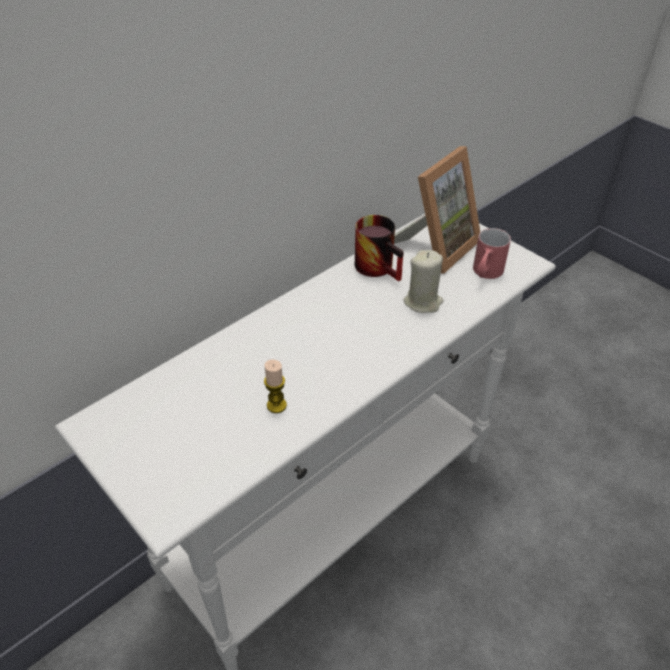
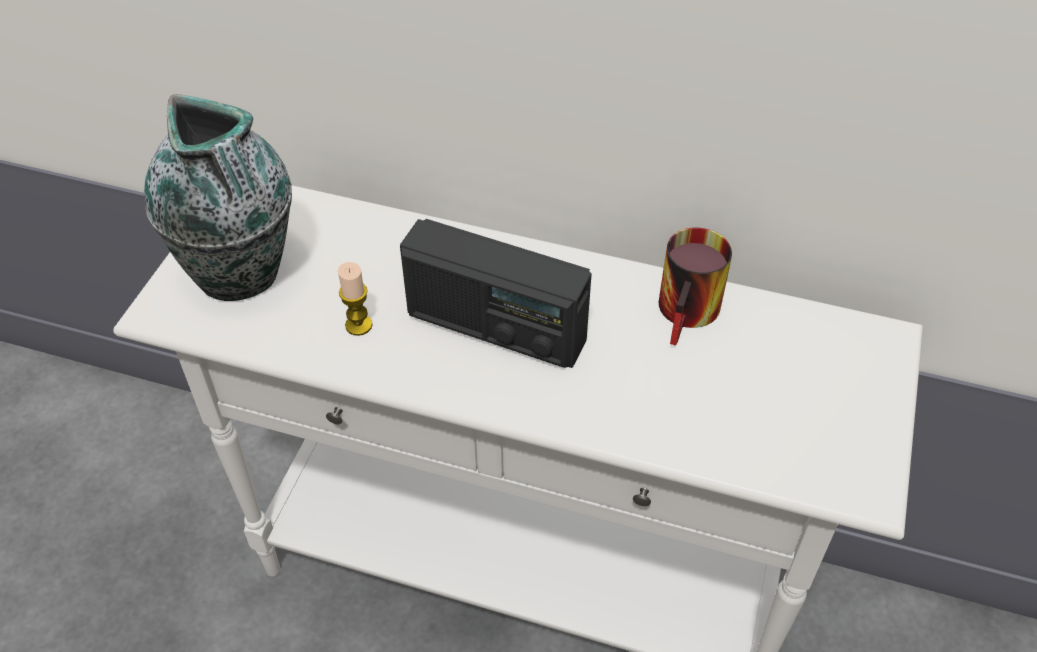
camera: 60 degrees right, 5 degrees up
(173, 452) = (241, 273): none -> vase
(329, 344) = (495, 327): none -> radio
(423, 302) = (655, 391): beige candle -> none
(437, 247) = (798, 359): picture frame -> none
(485, 274) = (785, 443): red mug -> none

